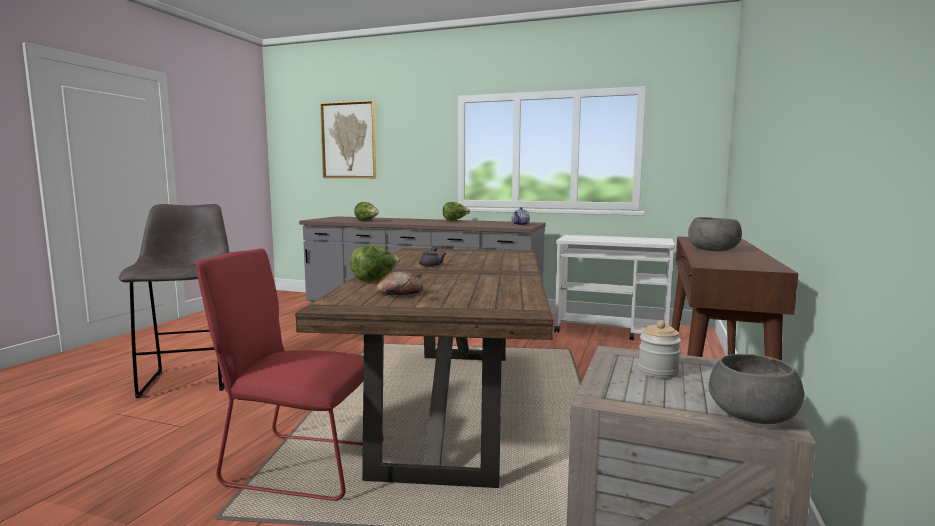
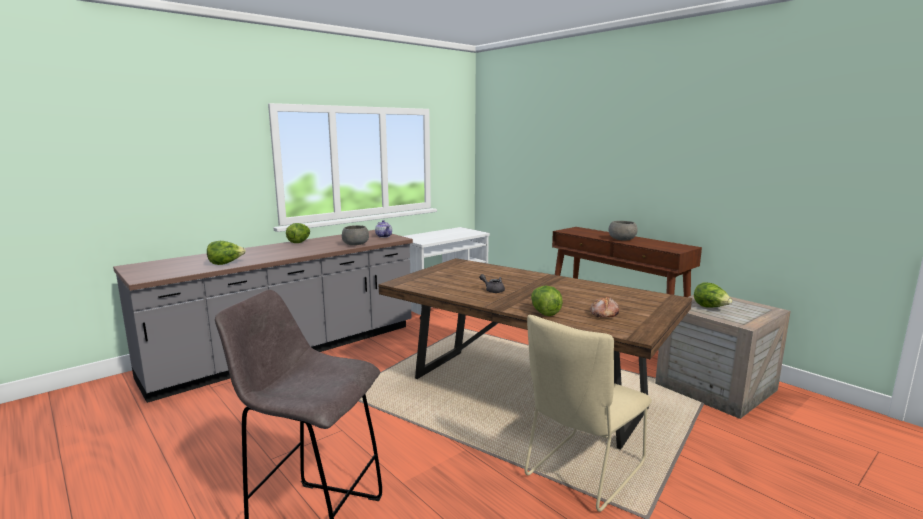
camera: 60 degrees left, 5 degrees up
(298, 464) = (582, 472): red chair -> beige chair
(349, 140) = (105, 154): picture -> none
(658, 372) = (710, 307): jar -> lettuce
(751, 415) = (765, 310): grey bowl -> grey bowl (355, 244)

